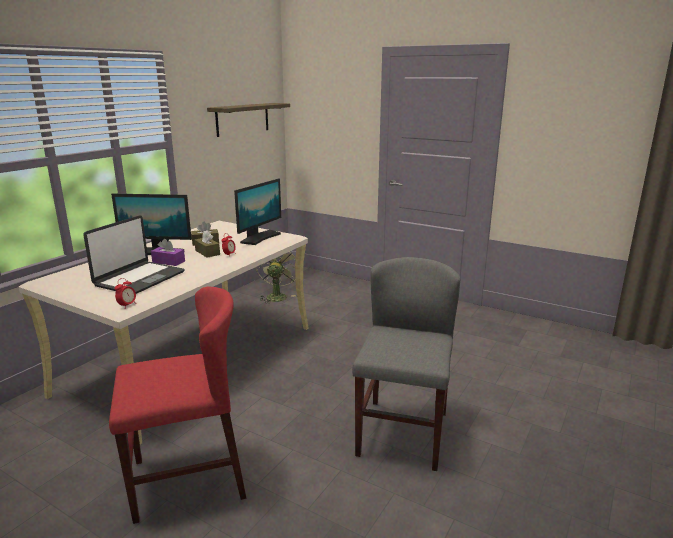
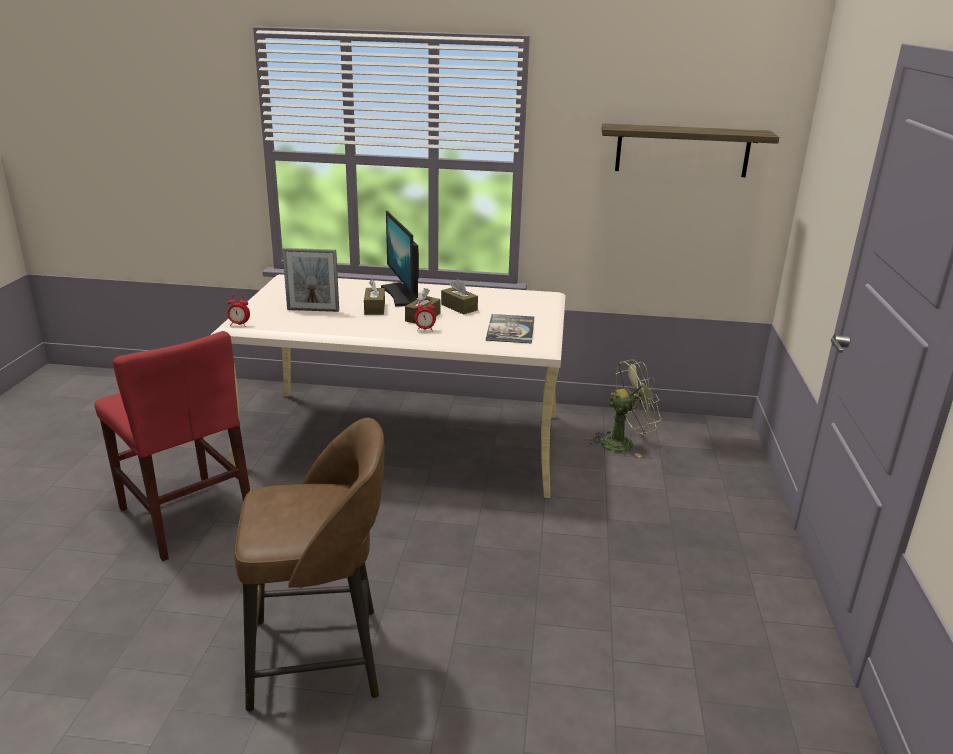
camera: 65 degrees right, 5 degrees up
(139, 279) = (313, 310): laptop -> picture frame
(168, 262) = (374, 308): purple tissue box -> brown tissue box
(260, 238) = (510, 330): monitor -> book
(402, 433) = (320, 657): grey chair -> brown stool

